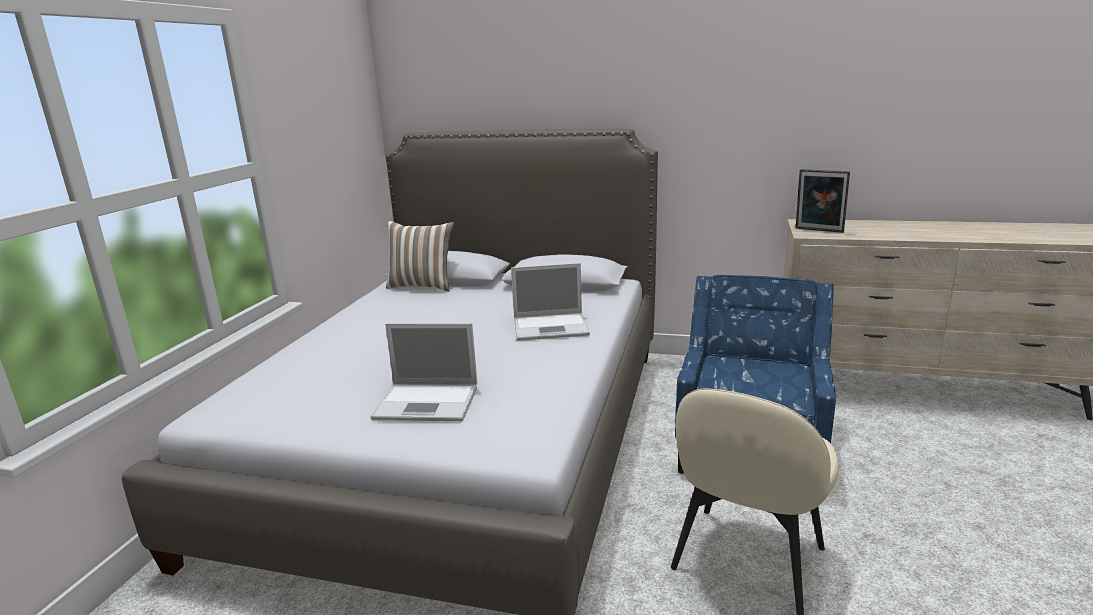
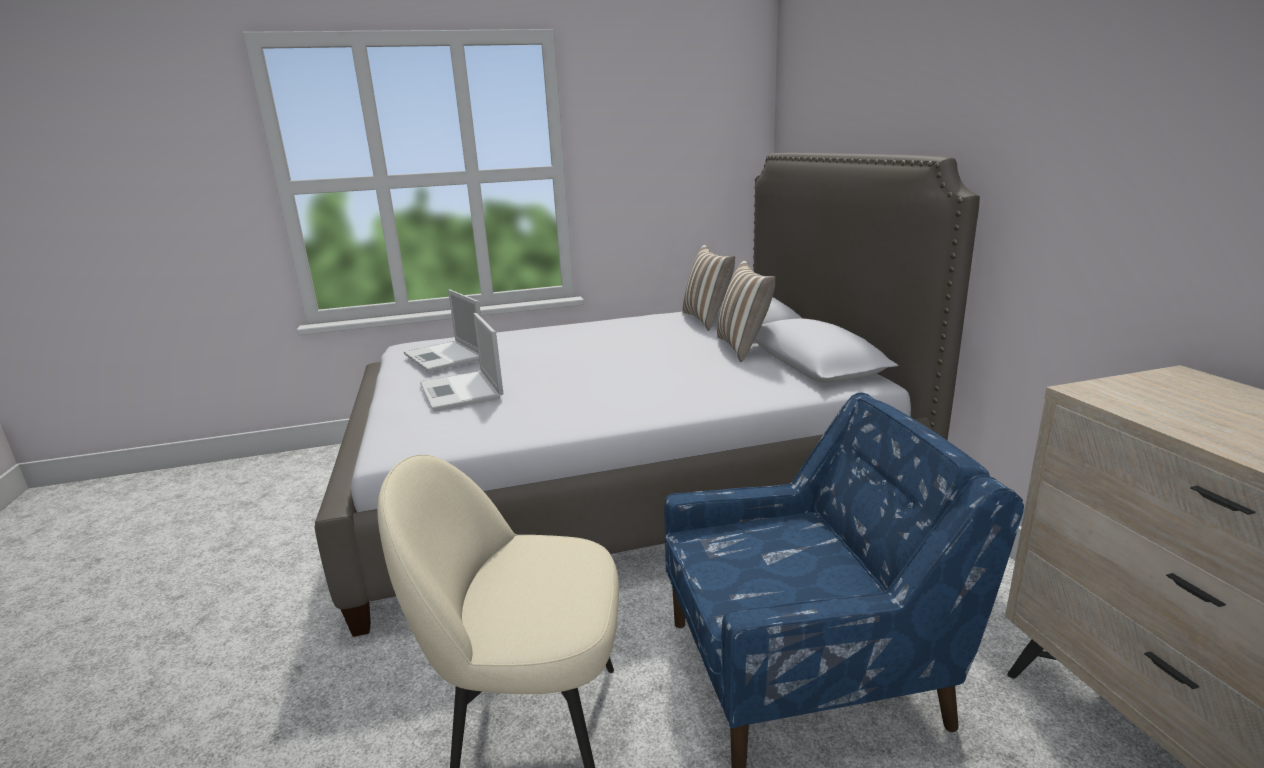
camera: 60 degrees right, 0 degrees up
(507, 292) = (743, 348): none -> pillow
(552, 327) = (673, 387): laptop -> laptop (445, 357)
(818, 230) = (1147, 395): picture frame -> none

